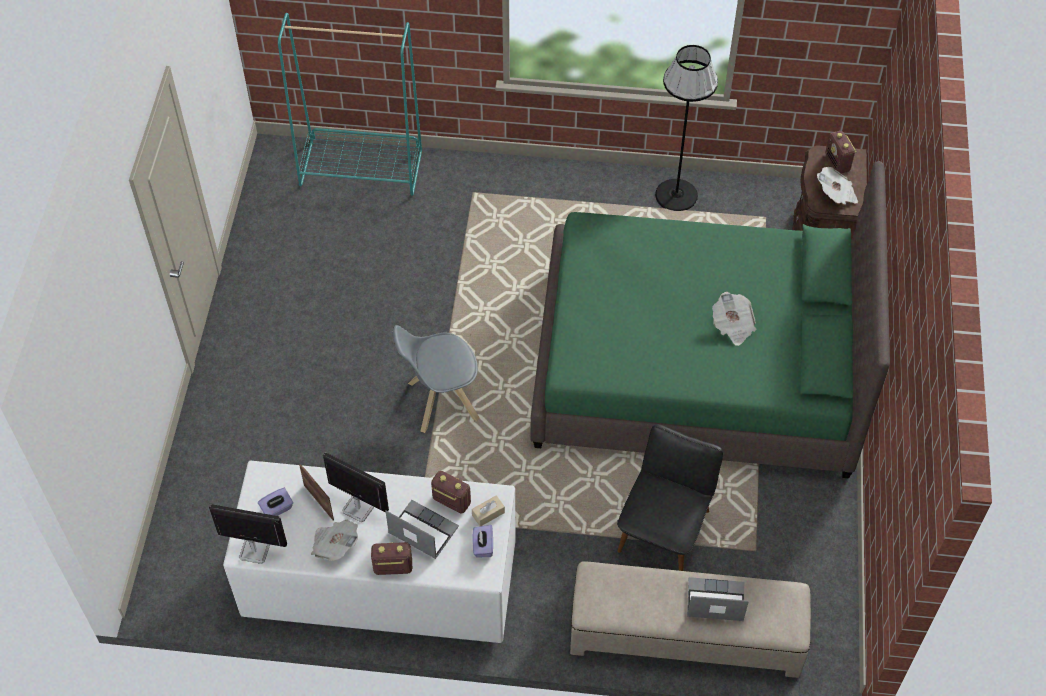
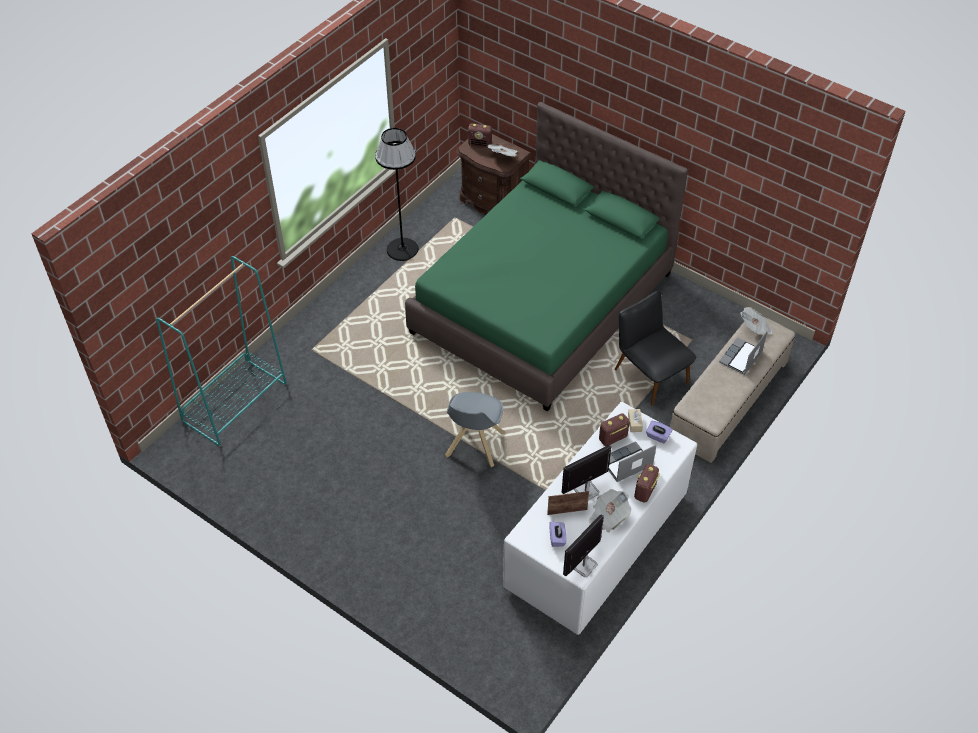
camera: 60 degrees left, 5 degrees down
(733, 326) = (567, 246): newspaper -> newspaper (755, 328)

